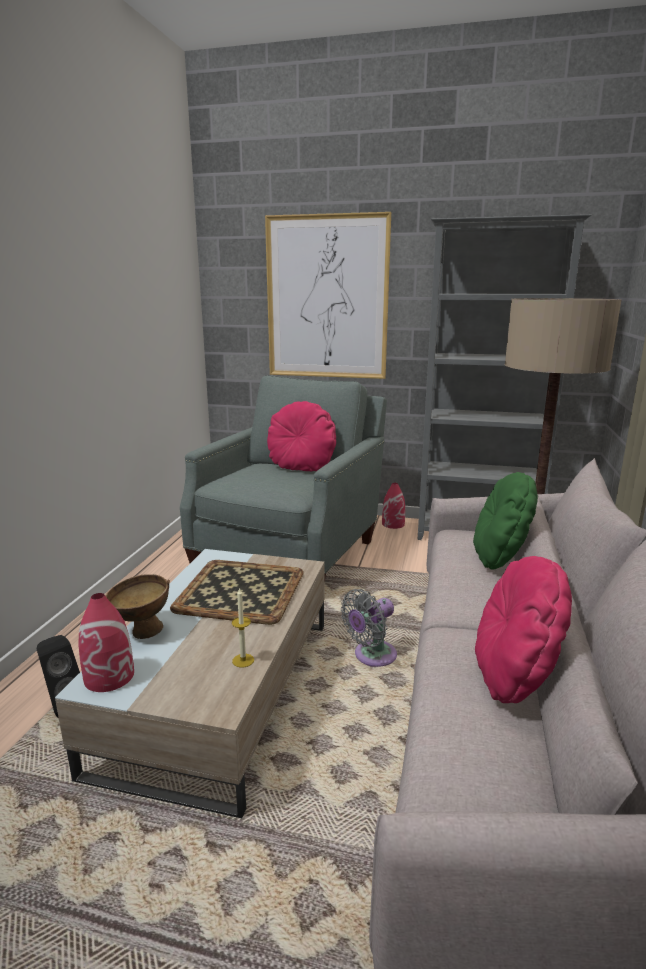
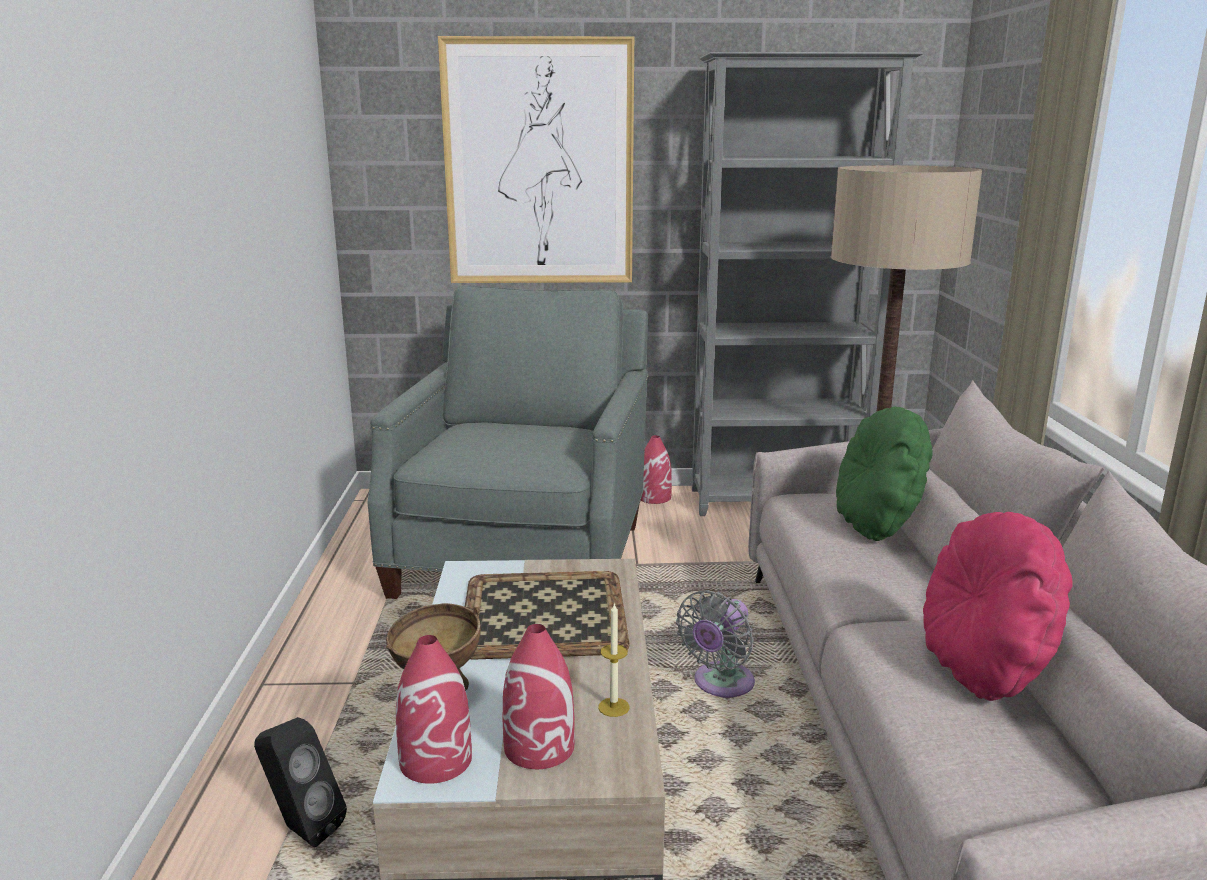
camera: 15 degrees left, 0 degrees up
(178, 680) = (540, 747): none -> red vase
(302, 468) = (541, 425): pink pillow -> none

